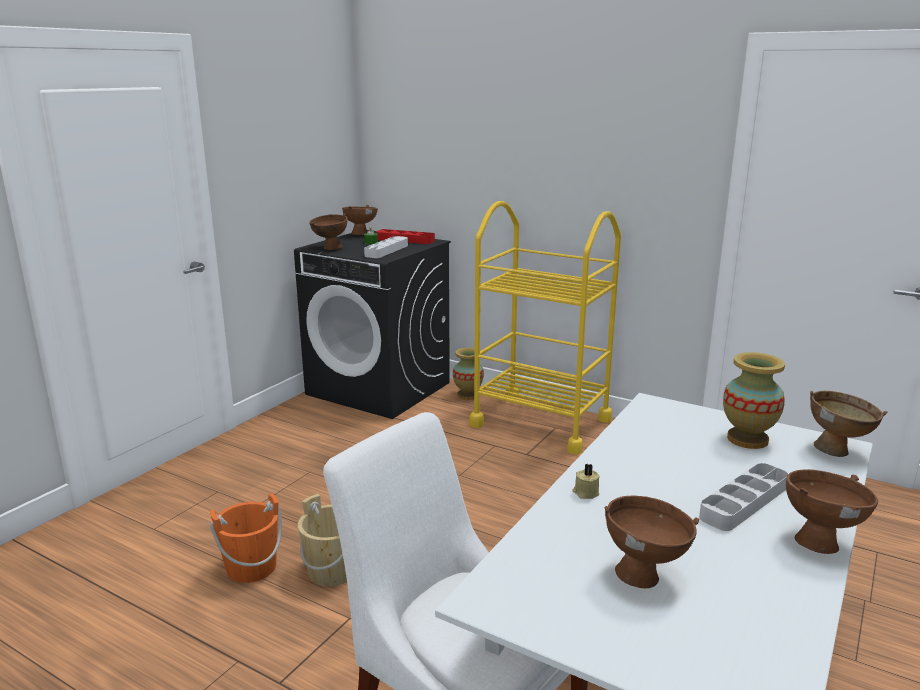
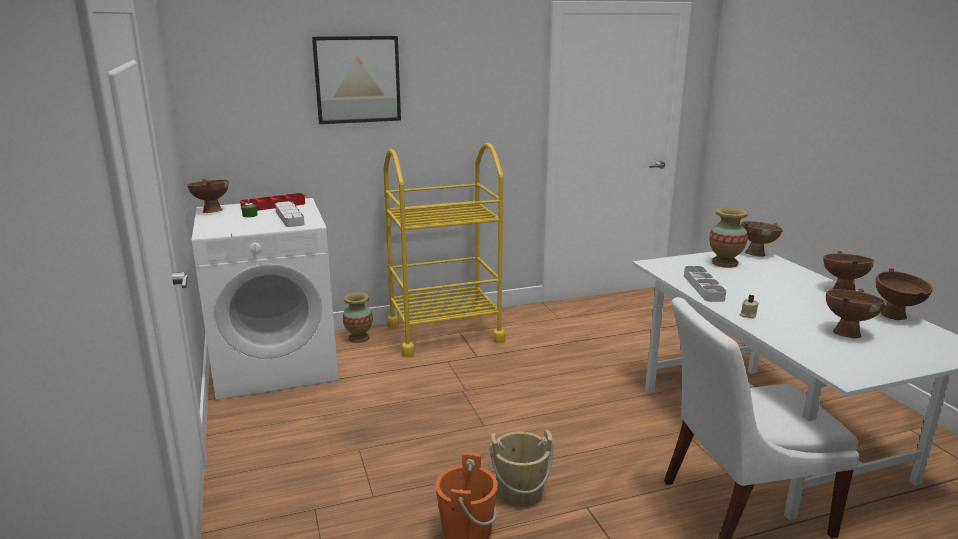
camera: 50 degrees left, 0 degrees up
(329, 248) = (229, 229): brown bowl -> brown bowl (896, 317)
(379, 388) = (276, 364): black washing machine -> white washing machine
(502, 124) = (357, 79): none -> picture
(744, 502) = (791, 289): grey tray -> grey tray (703, 287)

